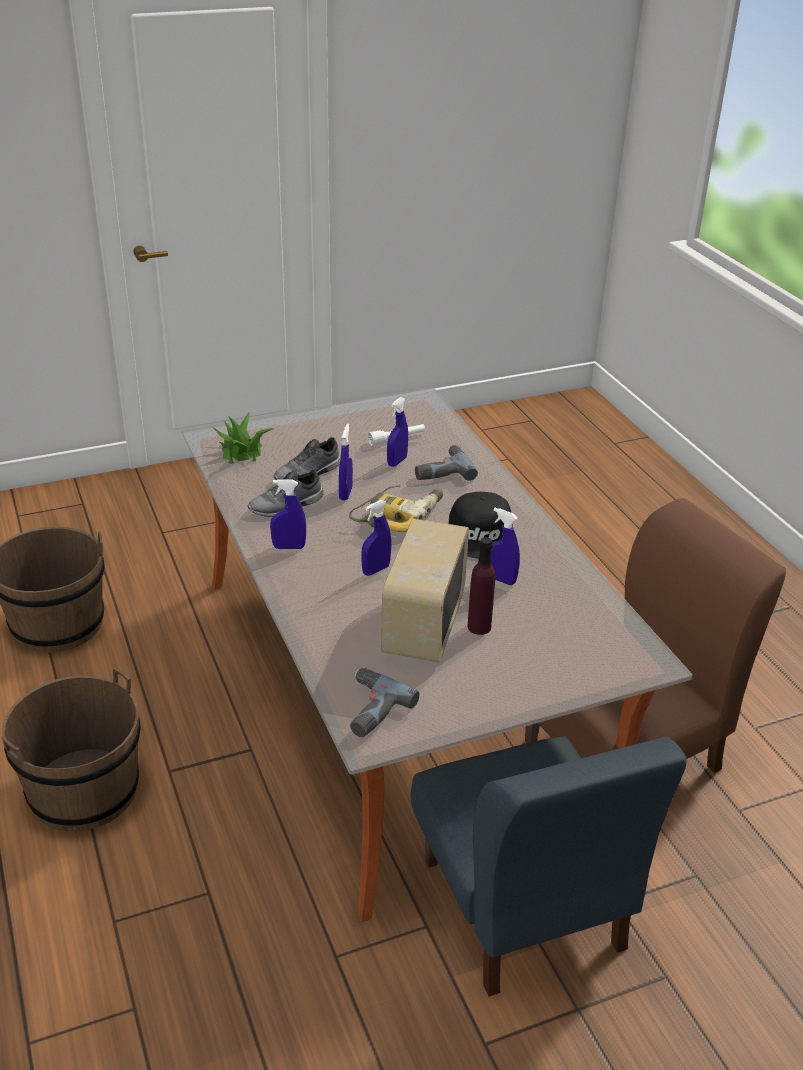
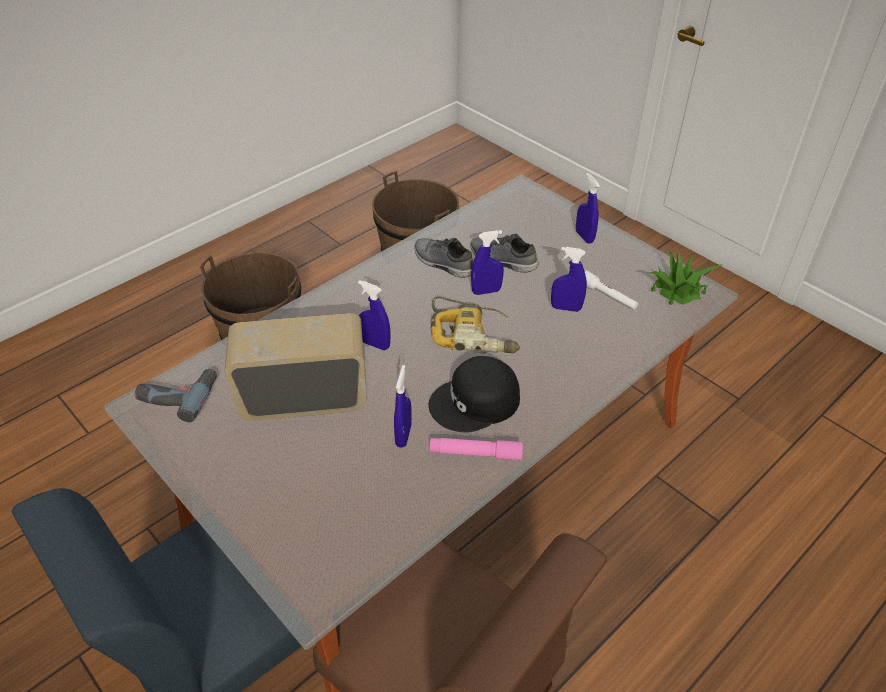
camera: 70 degrees right, 10 degrees up
(241, 451) = (511, 213): potted plant -> potted plant (677, 289)
(289, 547) = (382, 283): blue spray bottle -> blue spray bottle (584, 237)
(441, 470) = (574, 342): power drill -> none
(479, 627) = (318, 438): purple bottle -> none
(538, 548) = (475, 453): none -> pink flashlight

